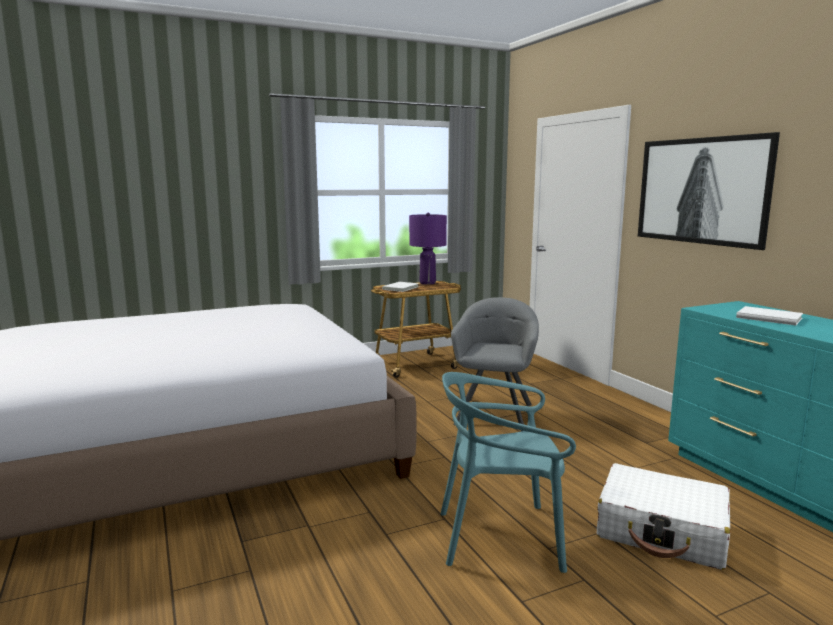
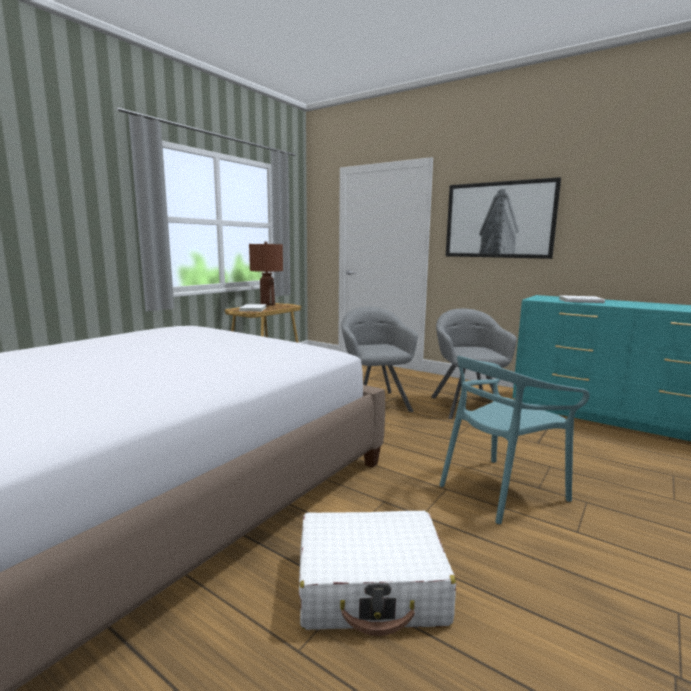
camera: 30 degrees left, 0 degrees up
(428, 283) = (267, 304): purple table lamp -> brown table lamp
(604, 440) = (467, 406): none -> grey armchair
(662, 531) = (578, 455): white suitcase -> white suitcase (371, 586)

